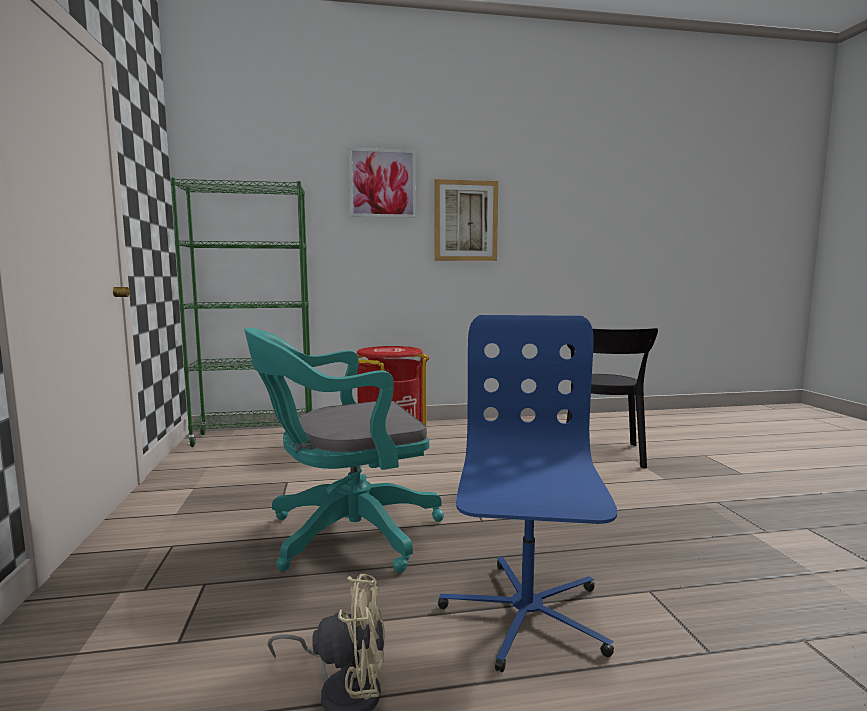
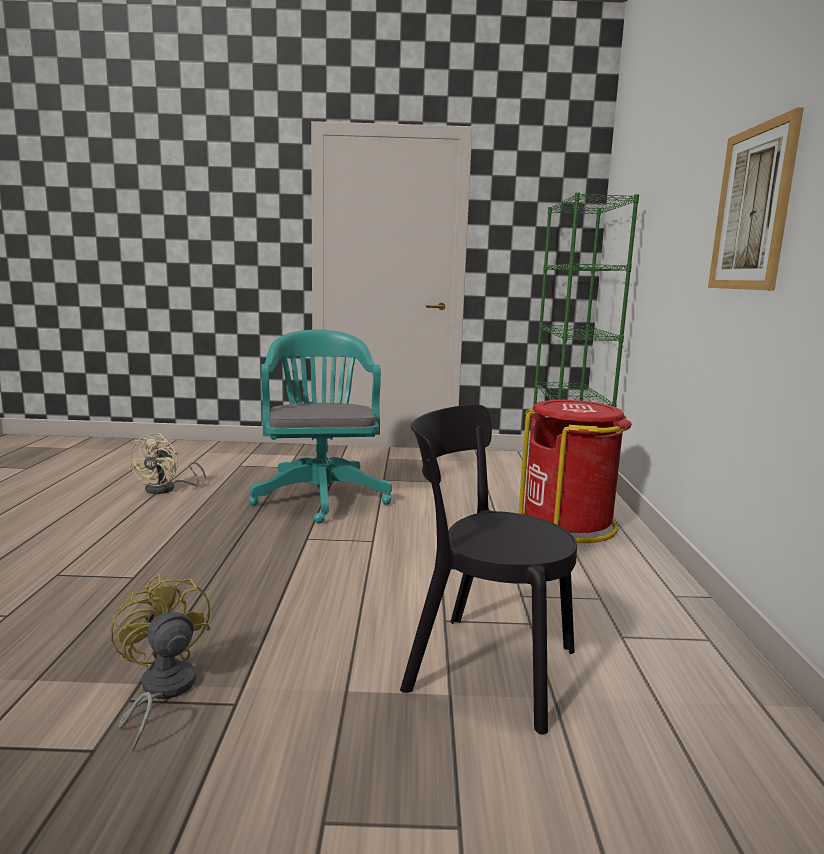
camera: 100 degrees right, 5 degrees up
(382, 183) = (692, 165): picture -> none
(525, 614) = (166, 531): blue office chair -> none
(743, 524) = (161, 691): none -> yellow fan

